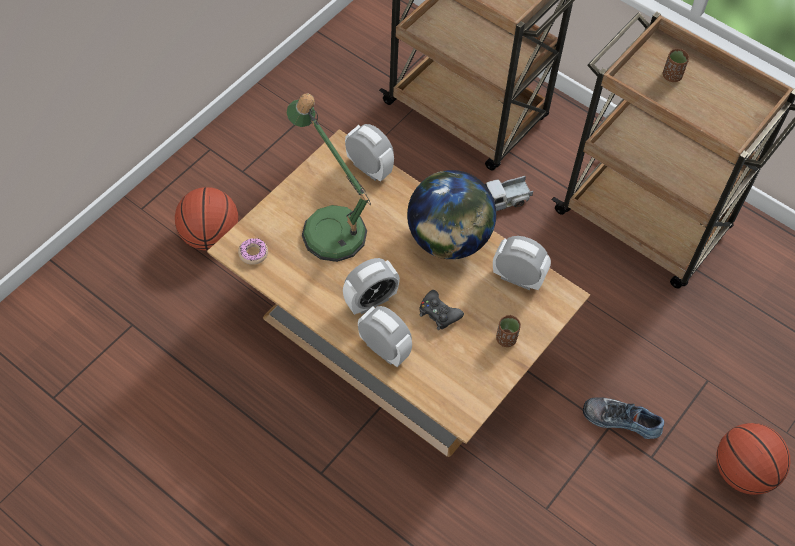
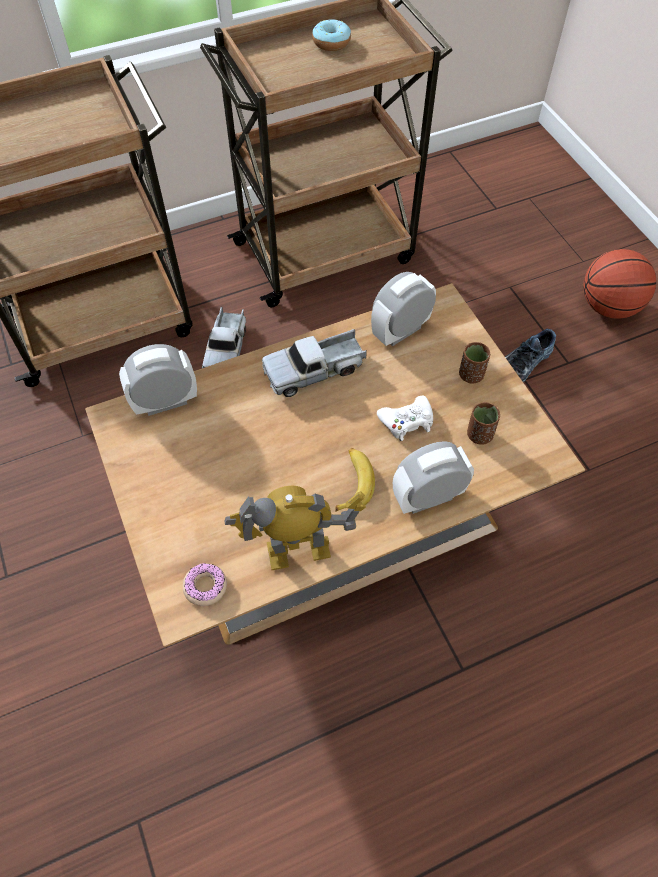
camera: 60 degrees left, 0 degrees up
(210, 236) = (72, 657): basketball -> none
(302, 292) = (298, 552): none -> toy robot
(329, 225) = (218, 478): table lamp -> none
(370, 301) = (353, 482): alarm clock -> banana
(438, 313) = (407, 421): black game controller -> white game controller
(448, 240) = (315, 370): globe -> toy truck
(672, 76) = (296, 61): brown cup -> brown cup (479, 434)
(713, 88) = (331, 43): none -> donut

